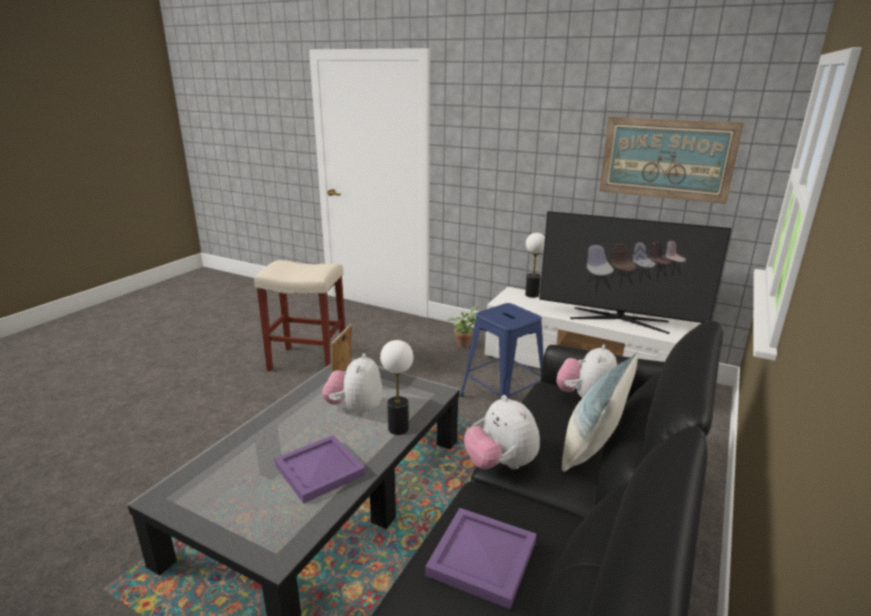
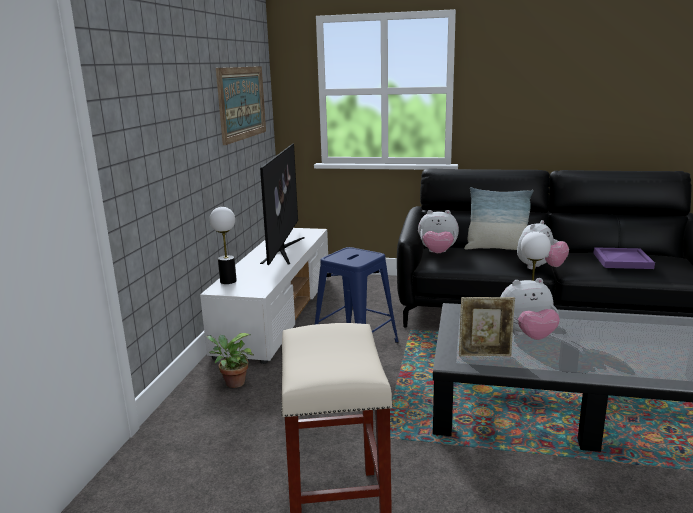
camera: 105 degrees left, 5 degrees down
(321, 470) = (617, 330): purple tray -> none

